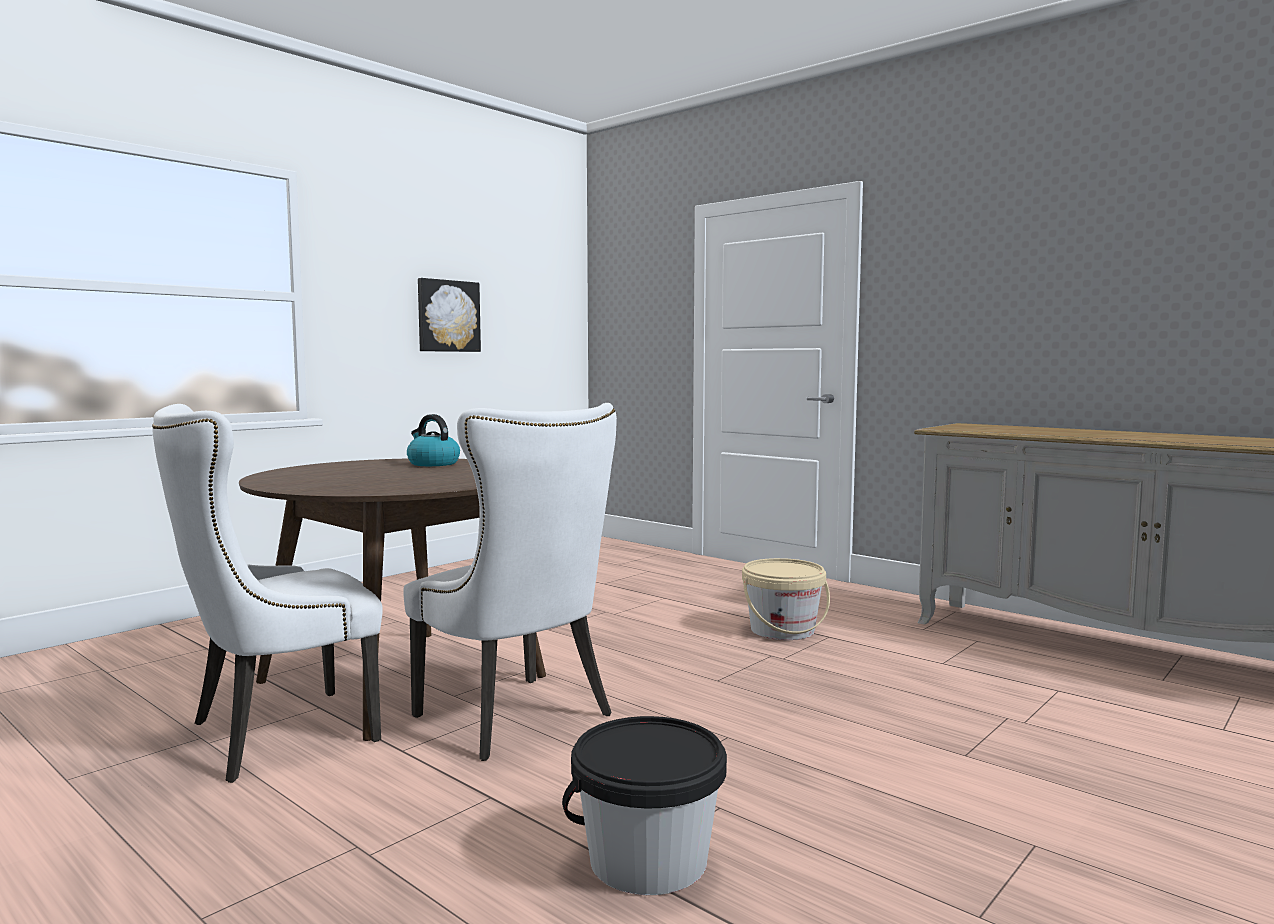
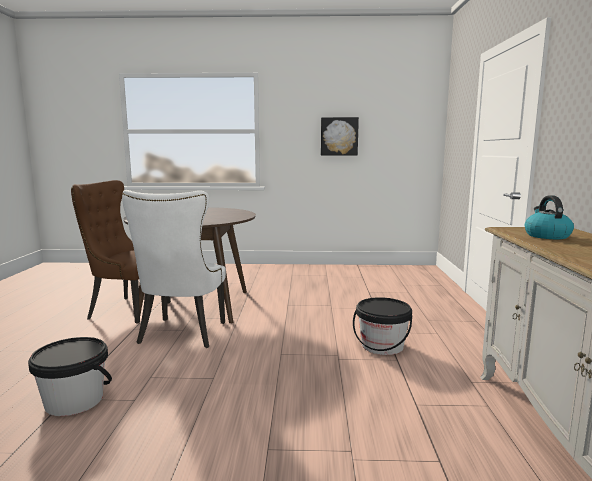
camera: 50 degrees right, 5 degrees up
(279, 734) = (128, 310): white chair -> brown chair
(432, 464) = (226, 212): kettle -> kettle (546, 236)
(782, 630) = (382, 346): beige bucket -> black bucket

